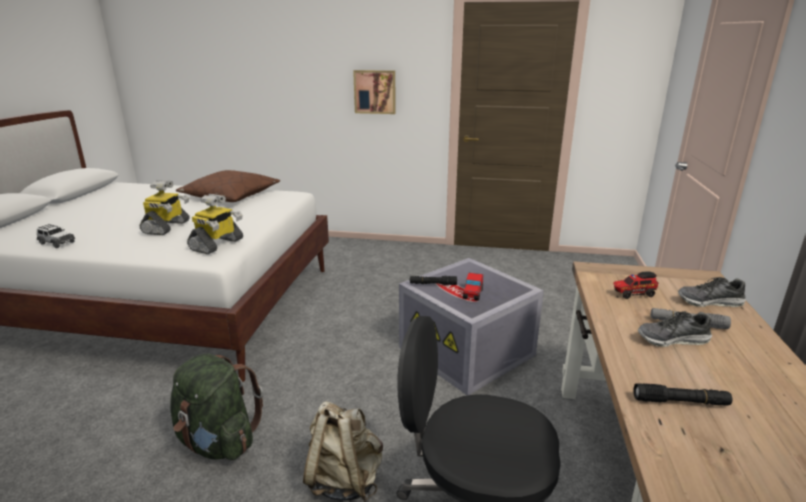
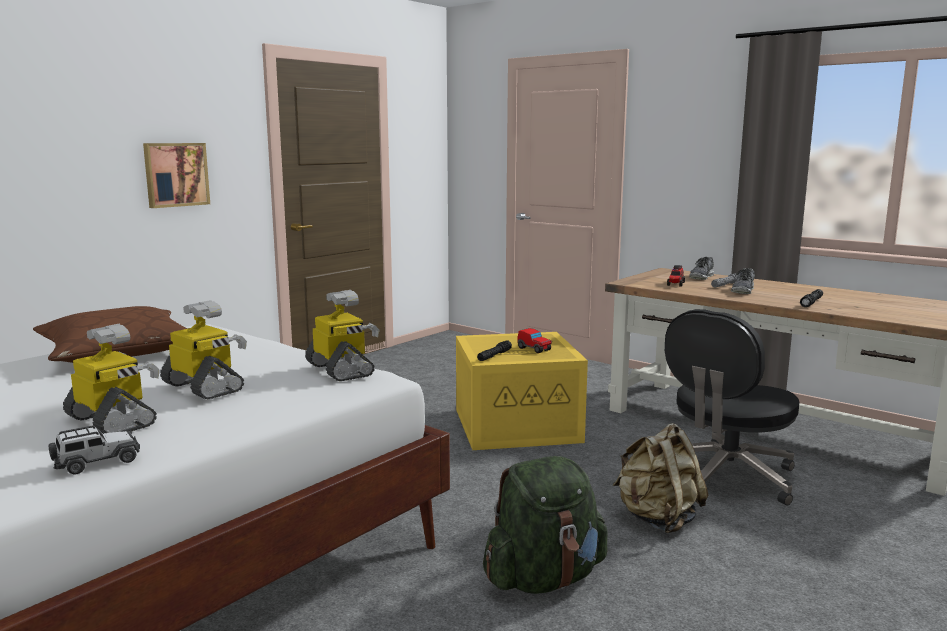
camera: 60 degrees left, 10 degrees down
(112, 228) = (113, 421): none -> toy robot
(468, 351) = (518, 424): grey storage box -> yellow storage box

